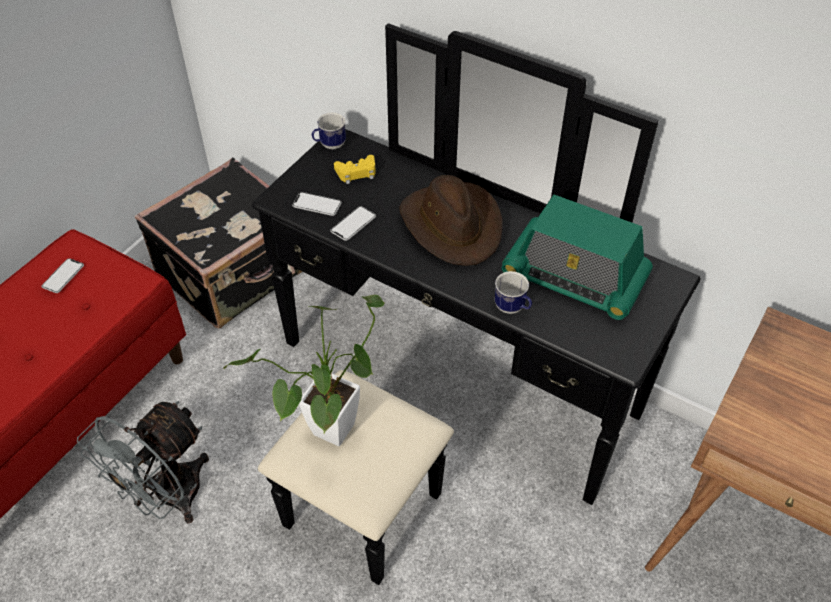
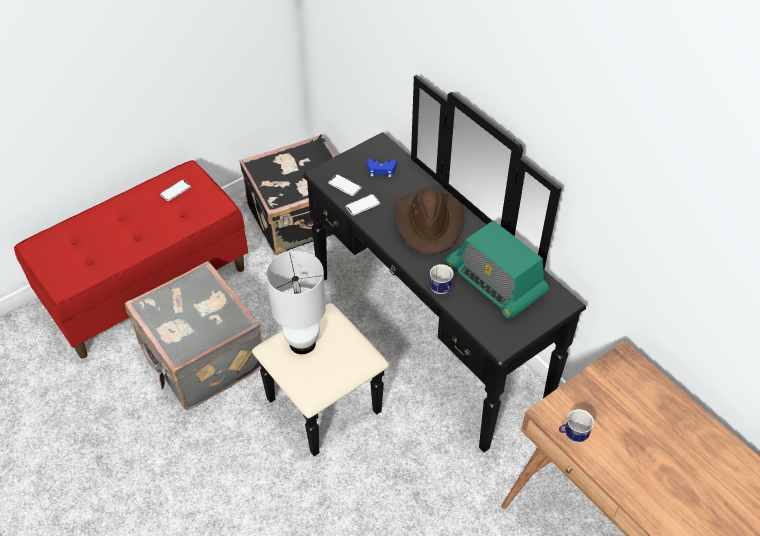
camera: 20 degrees right, 0 degrees up
(168, 498) = (201, 358): grey fan -> grey suitcase
(328, 437) = (301, 343): potted plant -> white table lamp
(329, 145) = (371, 146): mug -> mug (572, 435)
(356, 173) = (381, 170): yellow game controller -> blue game controller

